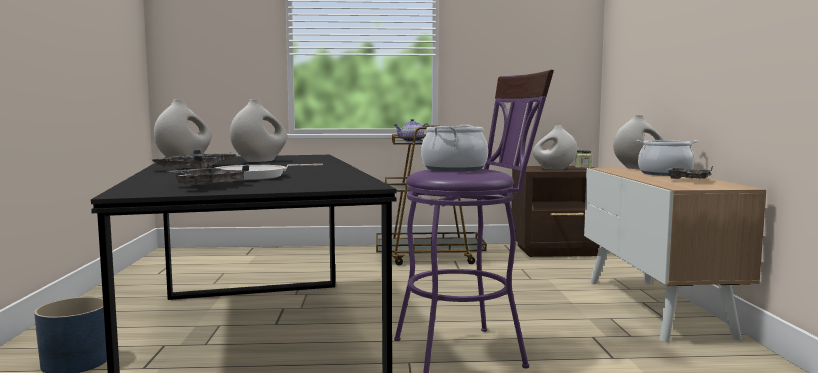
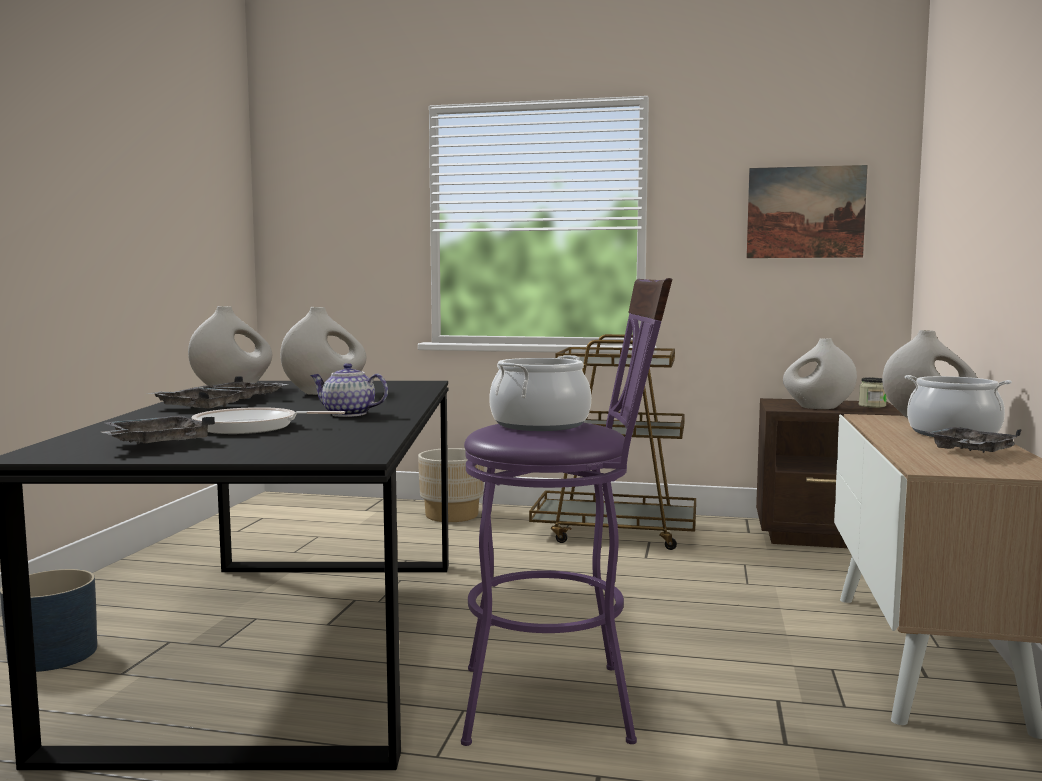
camera: 15 degrees right, 0 degrees up
(311, 254) = (452, 515): none -> beige planter
(412, 141) = (592, 359): teapot -> teapot (347, 414)
(537, 47) = (805, 212): none -> picture

